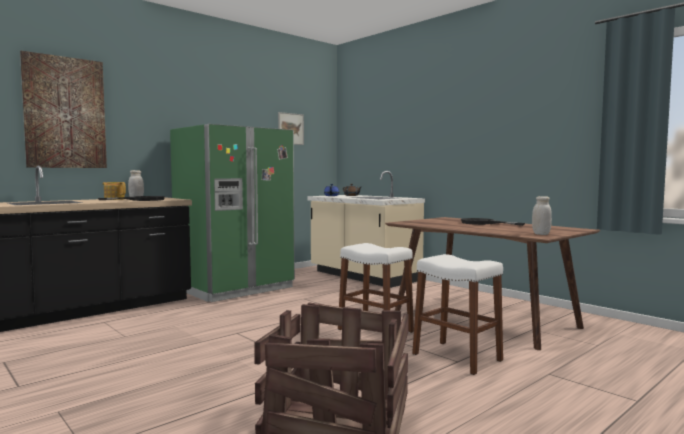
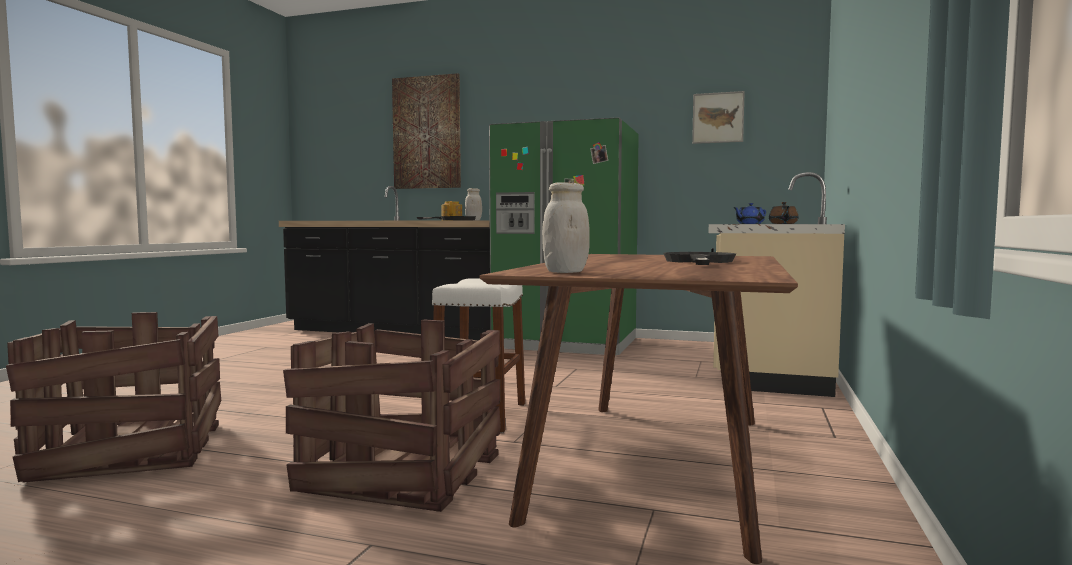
camera: 60 degrees right, 0 degrees up
(456, 357) = (404, 470): white stool -> crate

